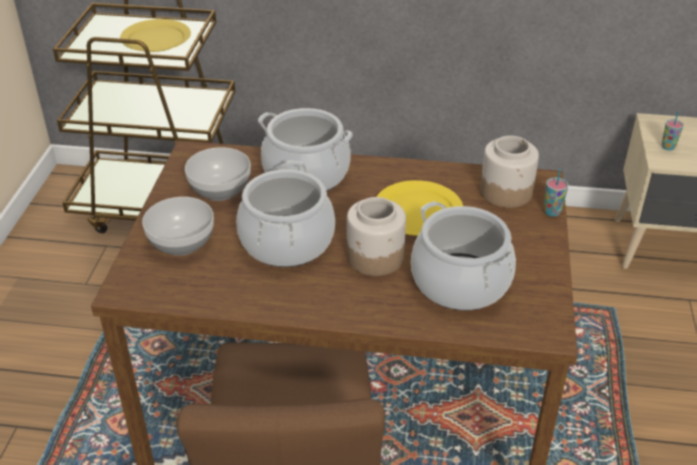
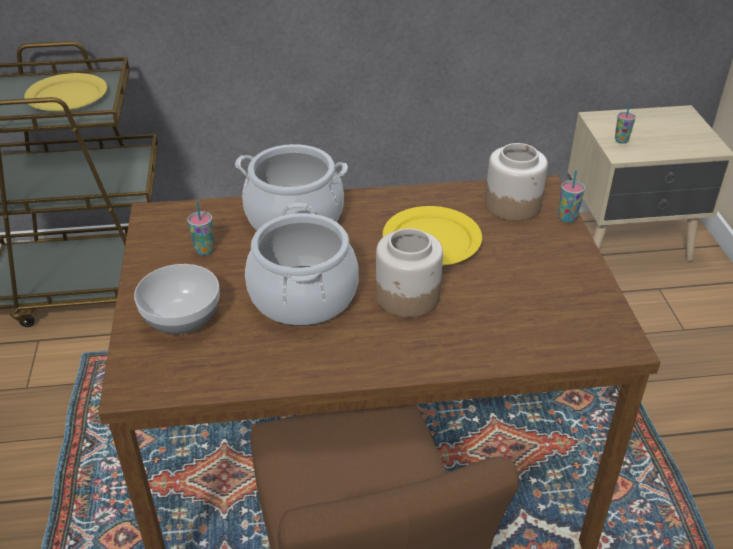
camera: 15 degrees left, 0 degrees up
(221, 189) = (204, 250): bowl -> cup
(460, 282) = (509, 307): cooking pot -> none

